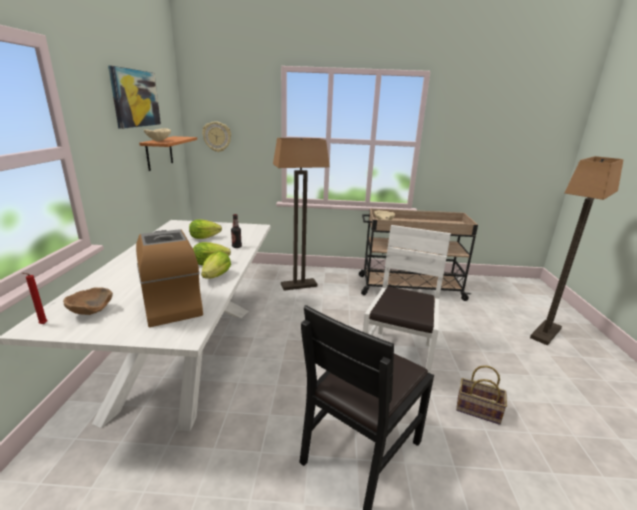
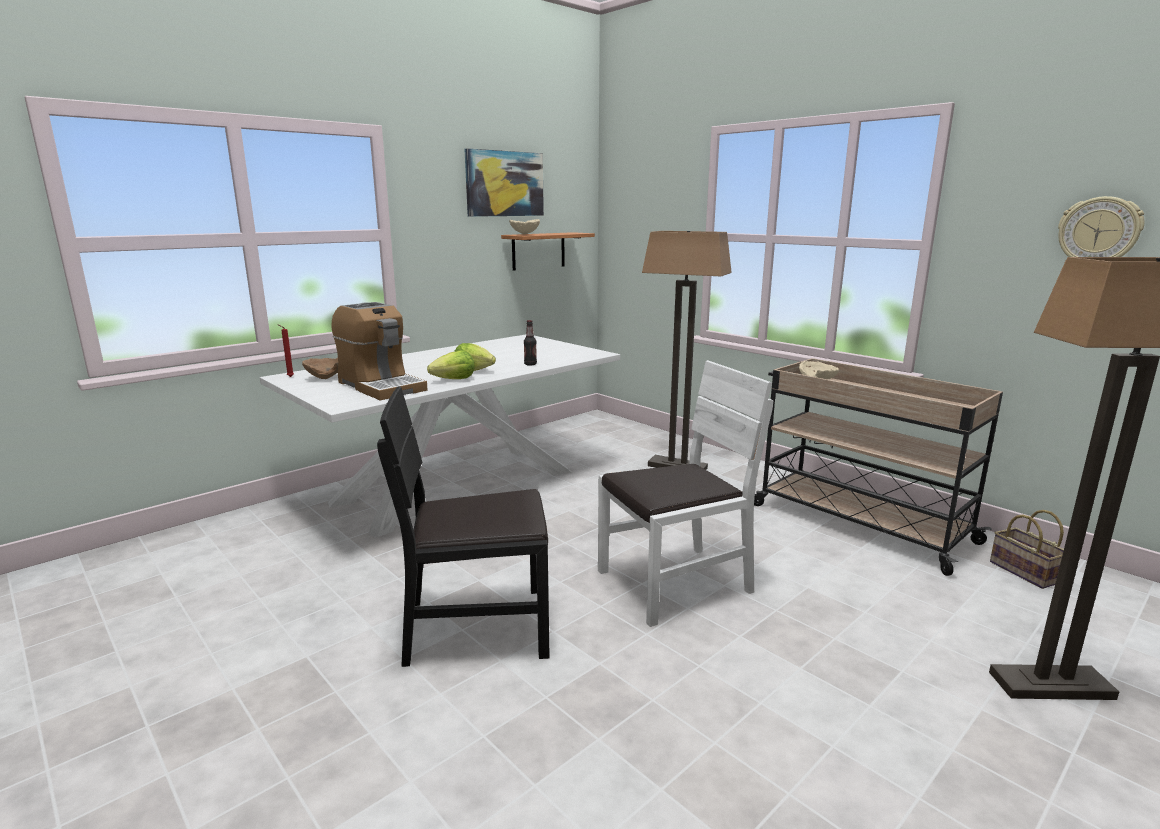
camera: 45 degrees right, 5 degrees down
(170, 302) = (381, 386): coffee machine -> coffee machine turned 120 degrees clockwise
(204, 237) = (519, 352): lettuce -> none
(217, 136) = (631, 234): wall clock -> wall clock (1098, 232)
(476, 410) = (680, 680): basket -> basket (1022, 571)

